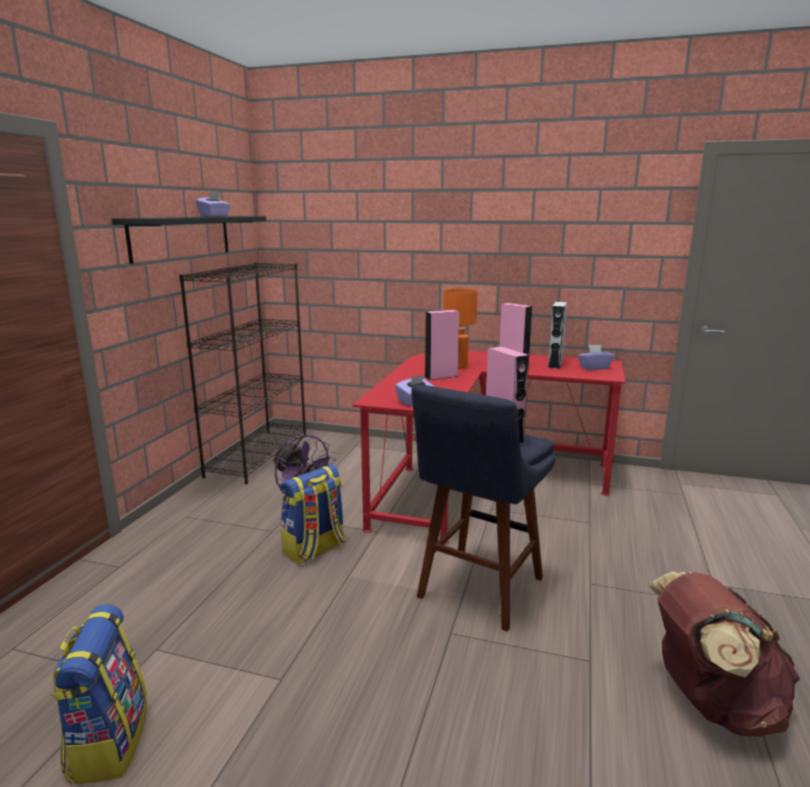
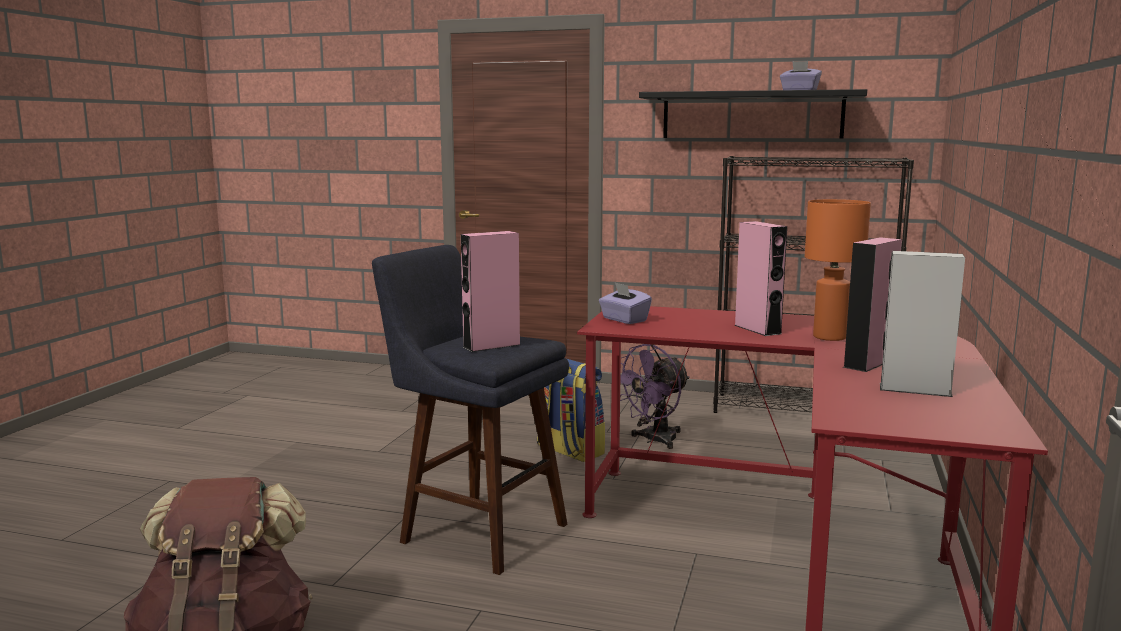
camera: 90 degrees right, 5 degrees down
(108, 742) = (346, 414): backpack -> none
(594, 368) = (920, 415): purple tissue box -> none

